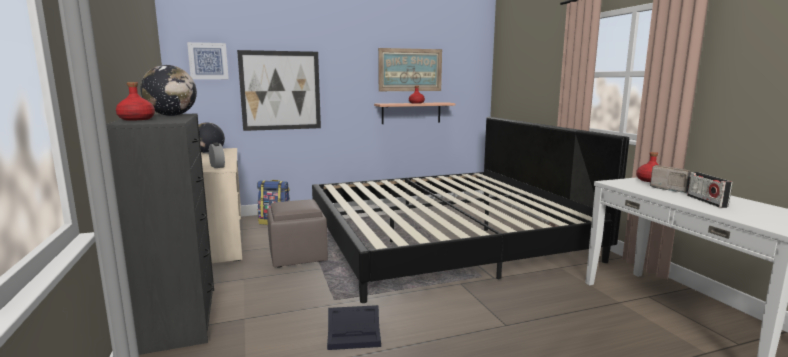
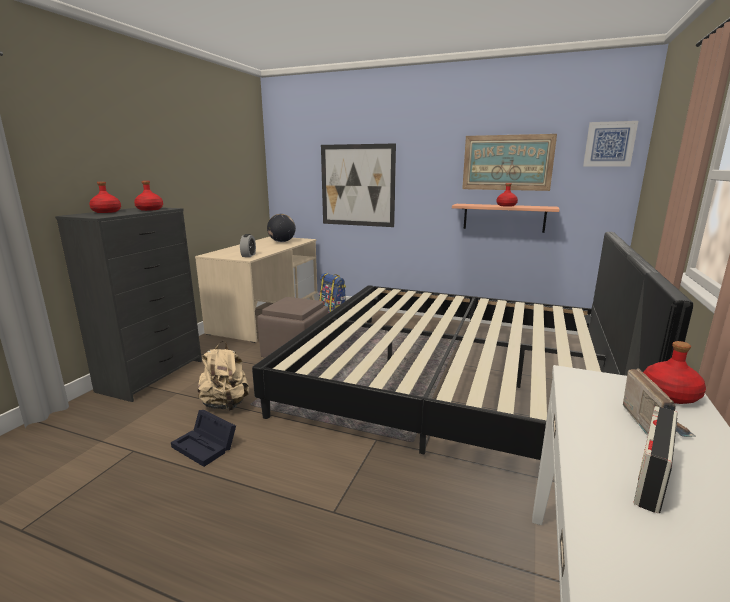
camera: 40 degrees right, 5 degrees up
(172, 115) = (150, 209): globe -> red bottle
(208, 61) = (298, 156): picture -> picture (609, 144)
(312, 308) = (226, 405): none -> beige backpack

